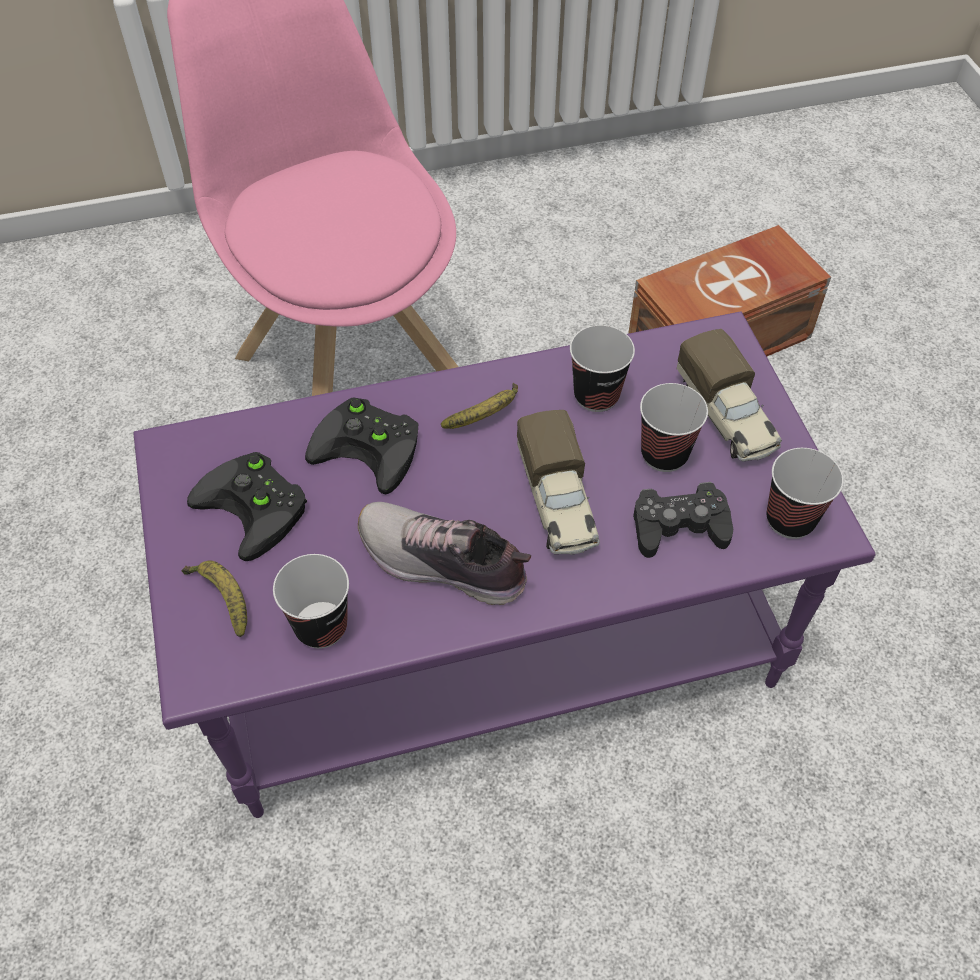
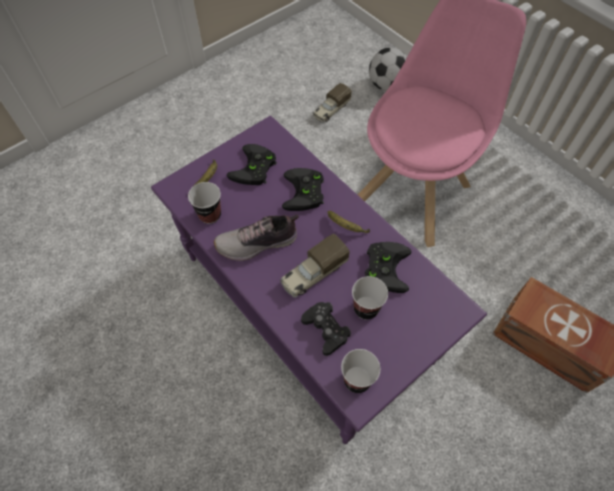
camera: 65 degrees right, 5 degrees up
(84, 299) = (386, 85): none -> football
(443, 565) = (258, 243): shoe -> shoe turned 105 degrees counterclockwise
(596, 395) = (385, 266): cup -> black game controller
(726, 416) = (407, 329): toy truck -> toy truck (331, 110)

